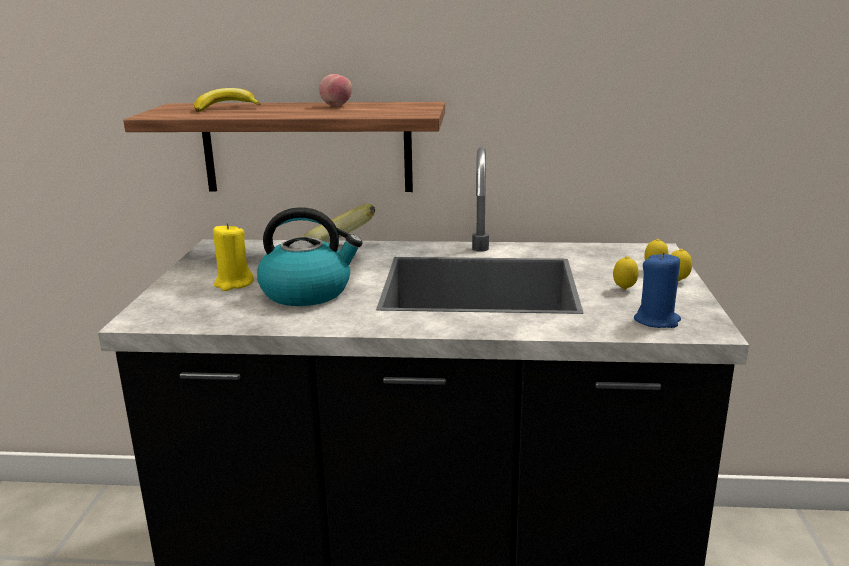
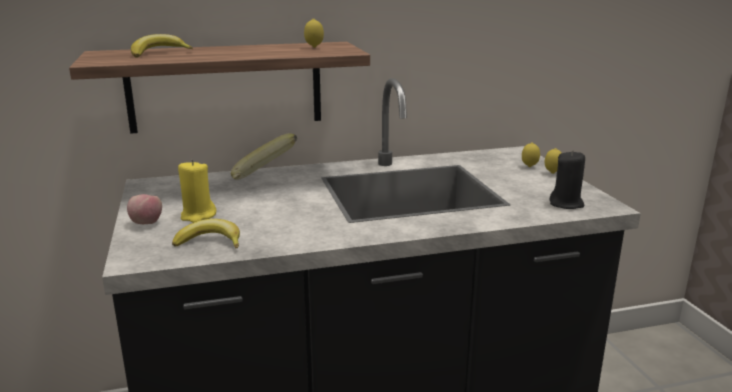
camera: 20 degrees left, 0 degrees up
(220, 312) = (210, 242): none -> banana
(308, 292) = (274, 215): kettle -> none
(336, 106) = (261, 48): apple -> apple (146, 223)
(624, 289) = (522, 183): lemon -> lemon (314, 47)
(657, 320) = (566, 204): blue candle -> black candle

